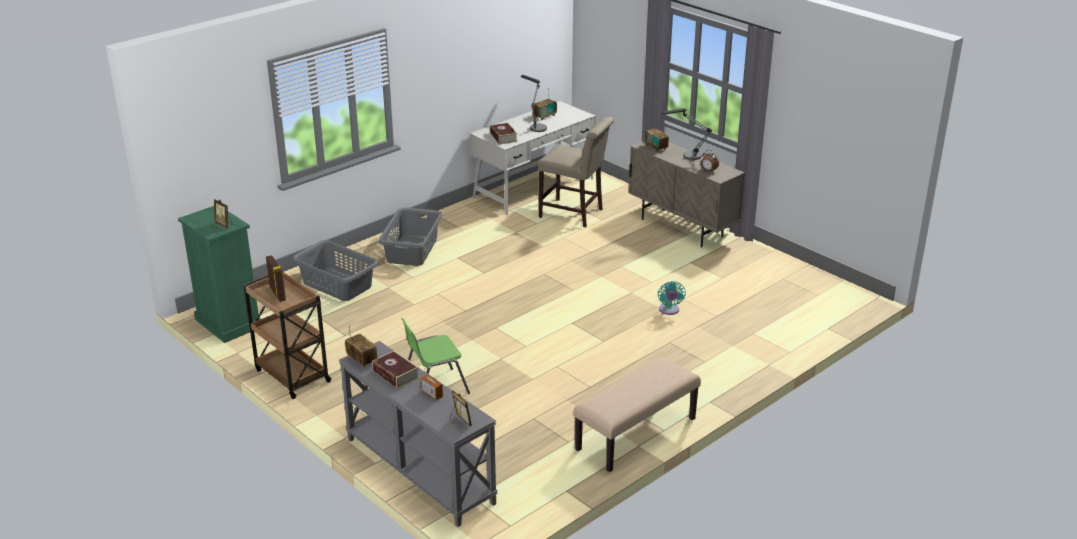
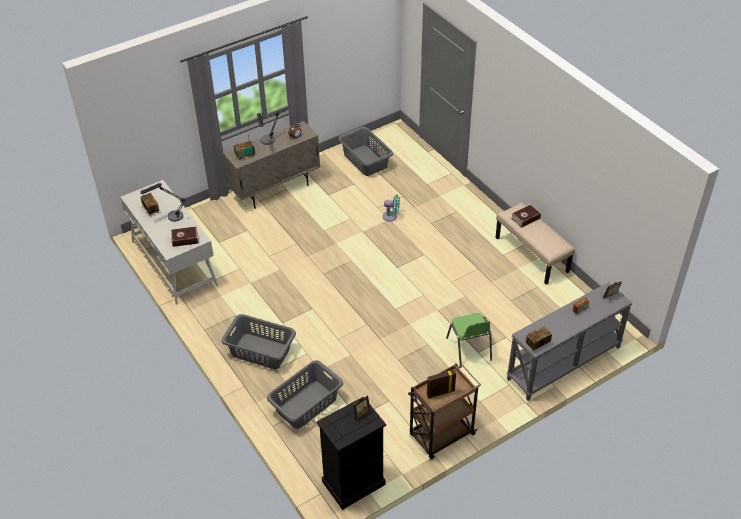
camera: 80 degrees left, 15 degrees up
(228, 323) = (353, 483): green dresser -> black dresser
(396, 374) = (556, 326): book -> book (525, 218)
(574, 214) = (231, 244): beige chair -> none
(776, 282) = (365, 160): none -> grey laundry basket

